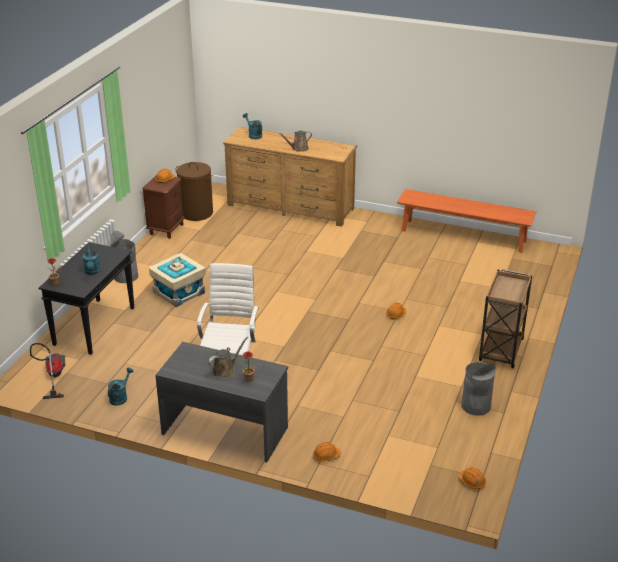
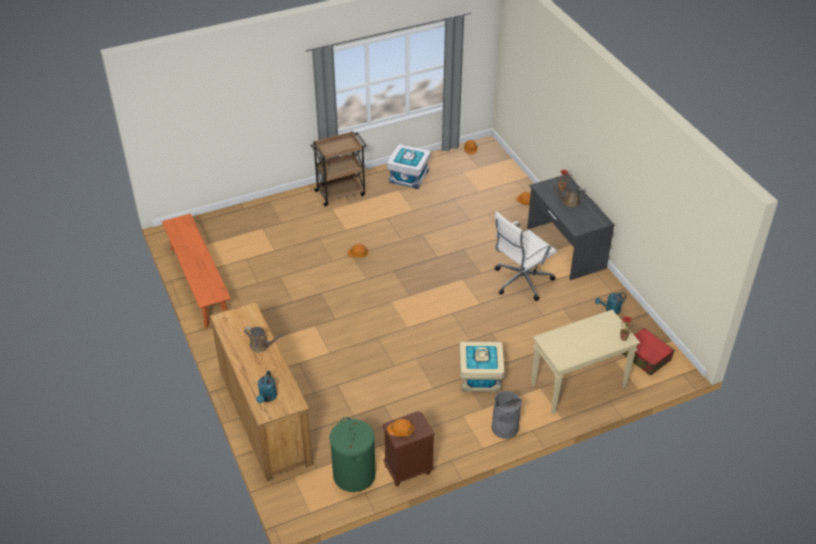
camera: 135 degrees left, 10 degrees up
(53, 376) = (645, 357): vacuum cleaner -> red suitcase
(92, 272) = (584, 331): turquoise watering can -> none
(94, 326) = (578, 386): black console table -> beige console table
(196, 213) = (354, 475): brown laundry basket -> green laundry basket
(475, 406) = (409, 176): grey trash can -> white storage box

